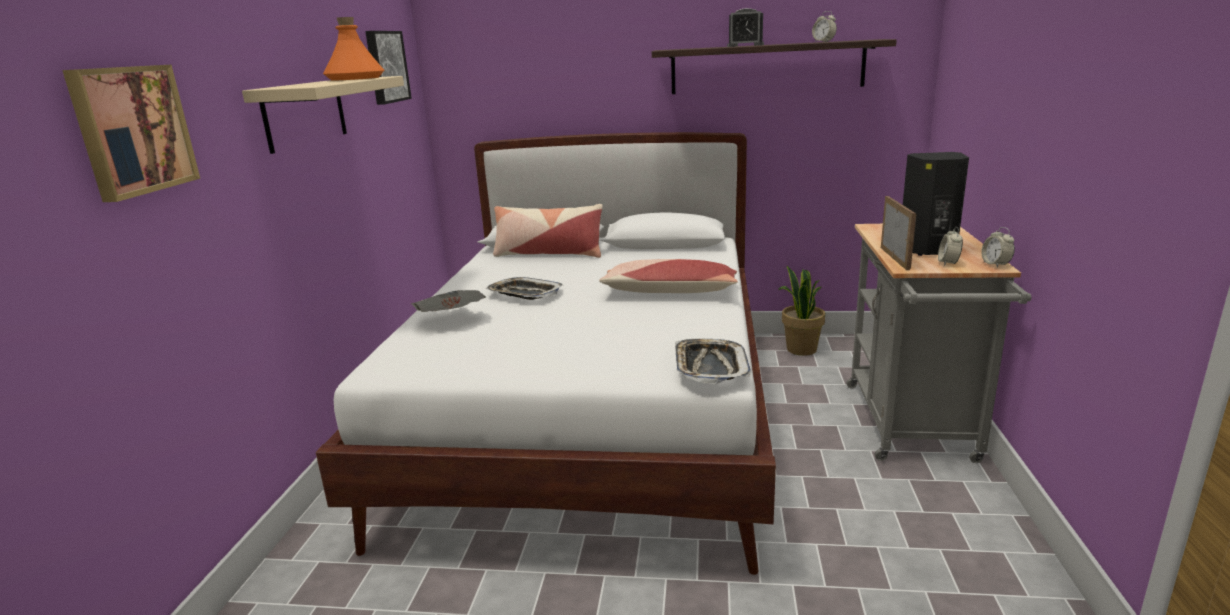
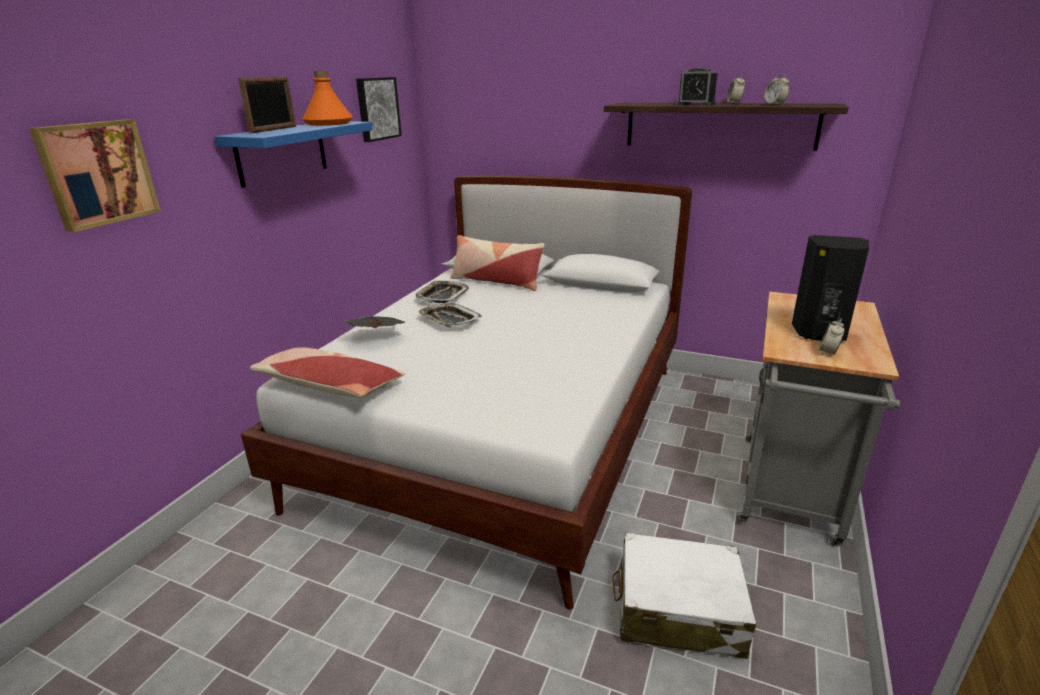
camera: 15 degrees right, 5 degrees up
(305, 113) = (282, 152): beige shelf -> blue shelf
(669, 292) = (569, 336): pillow -> pillow (329, 386)
(710, 367) = (550, 422): tray -> tray (442, 296)
(800, 349) = (720, 394): potted plant -> none
(862, 549) = (678, 609): none -> white suitcase
(895, 258) = (777, 338): picture frame -> picture frame (274, 129)
(995, 264) = (878, 362): alarm clock -> alarm clock (734, 103)

